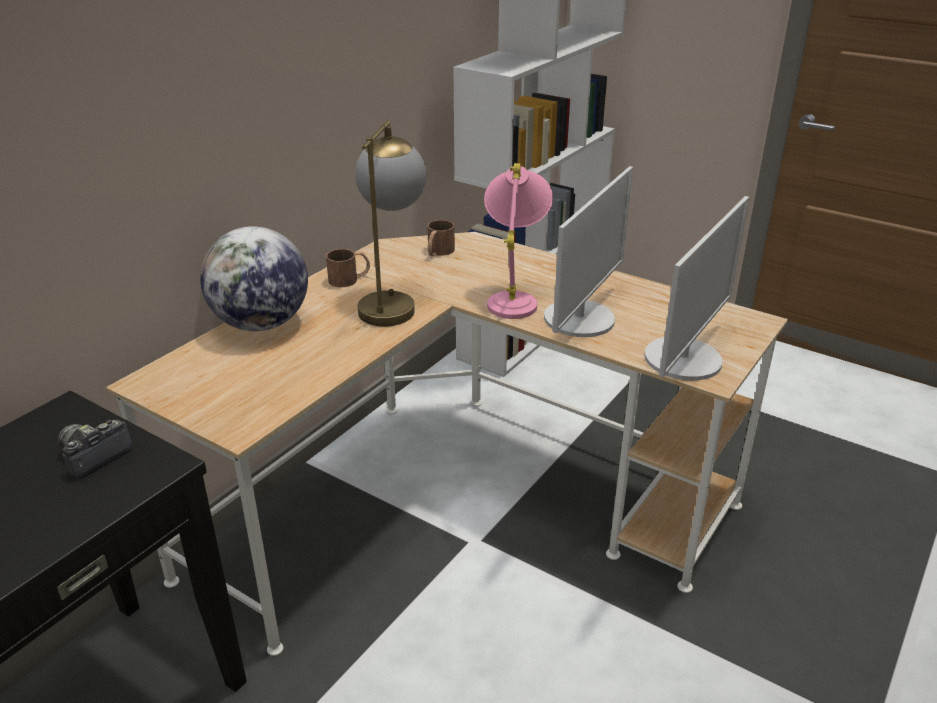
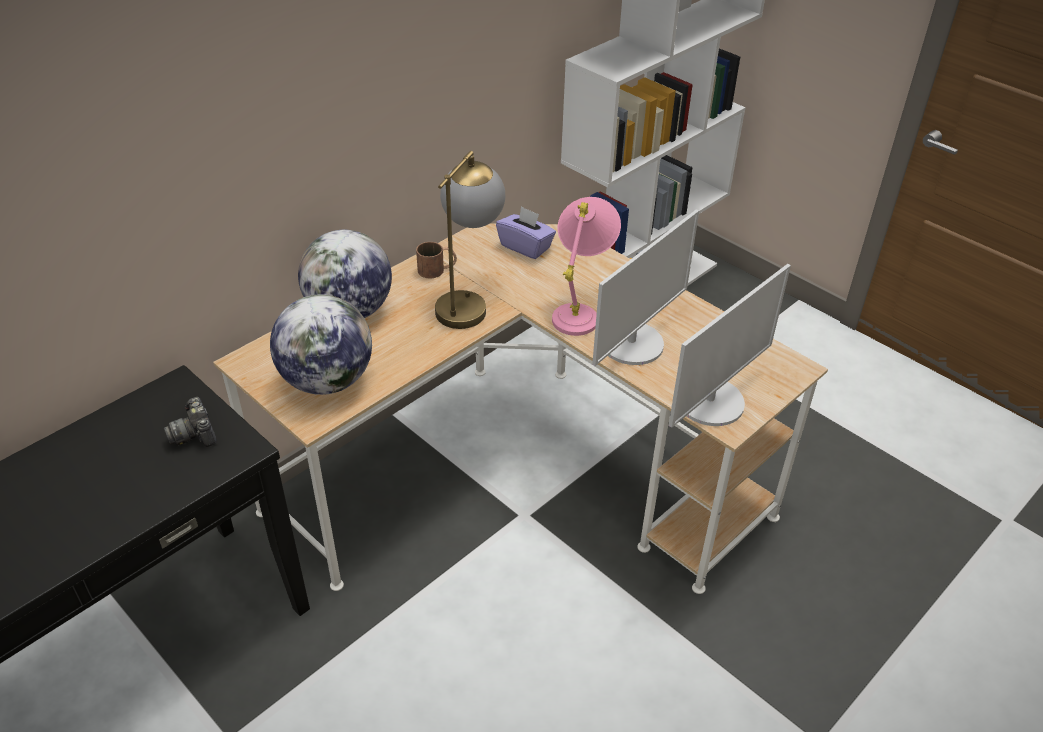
camera: 10 degrees right, 10 degrees up
(94, 457) = (195, 434): camera -> camera turned 75 degrees counterclockwise
(249, 389) = (327, 381): none -> globe
(438, 252) = (526, 247): brown mug -> purple tissue box

